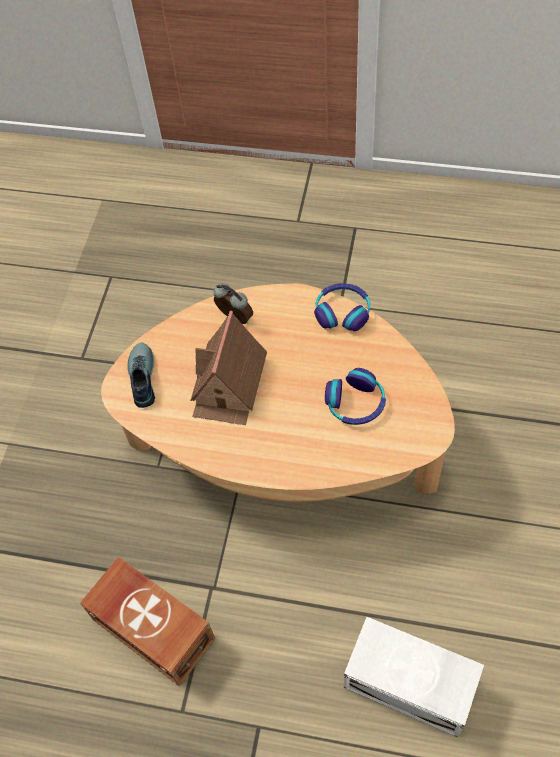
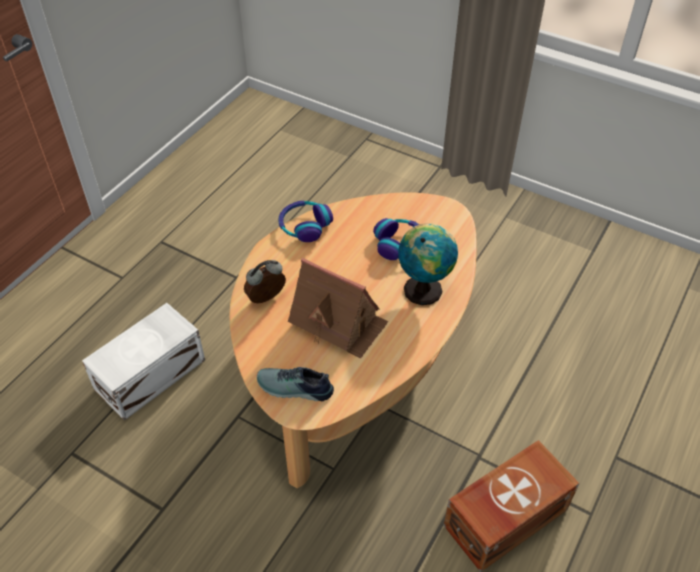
camera: 75 degrees left, 10 degrees down
(302, 443) = (424, 288): none -> globe
(410, 686) = (602, 344): white storage box -> white storage box (152, 375)

